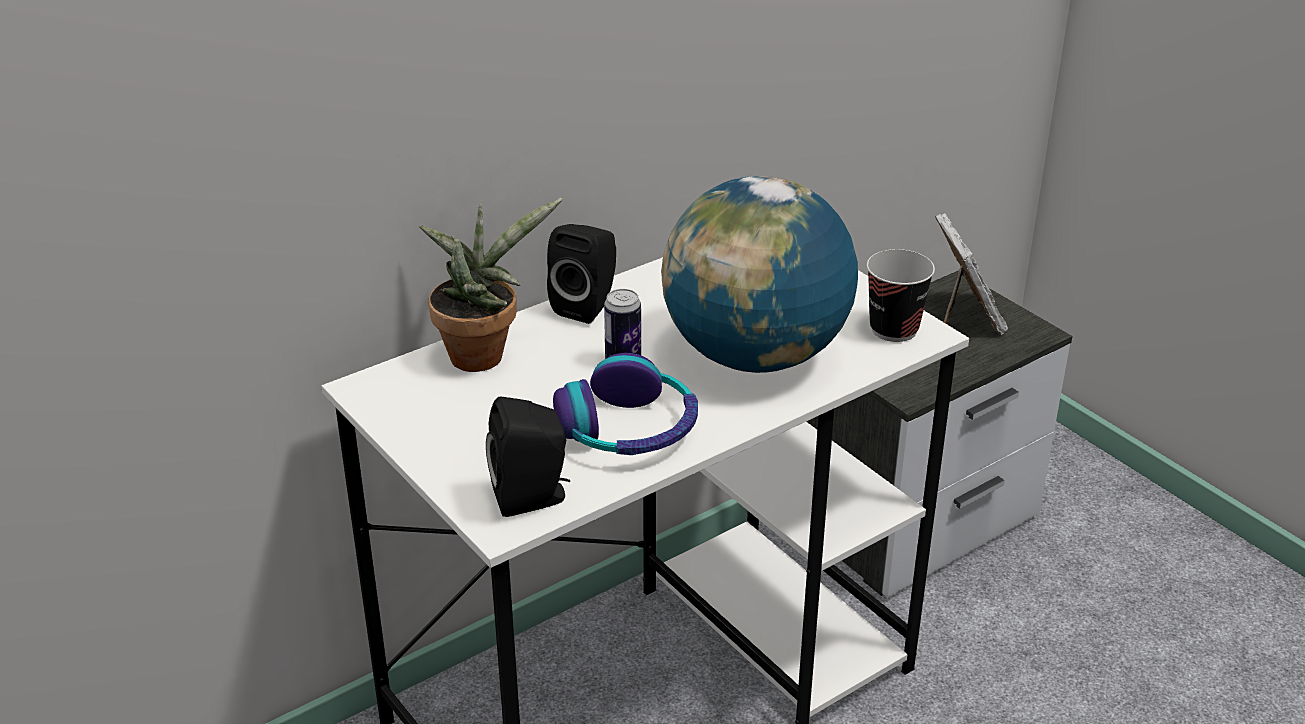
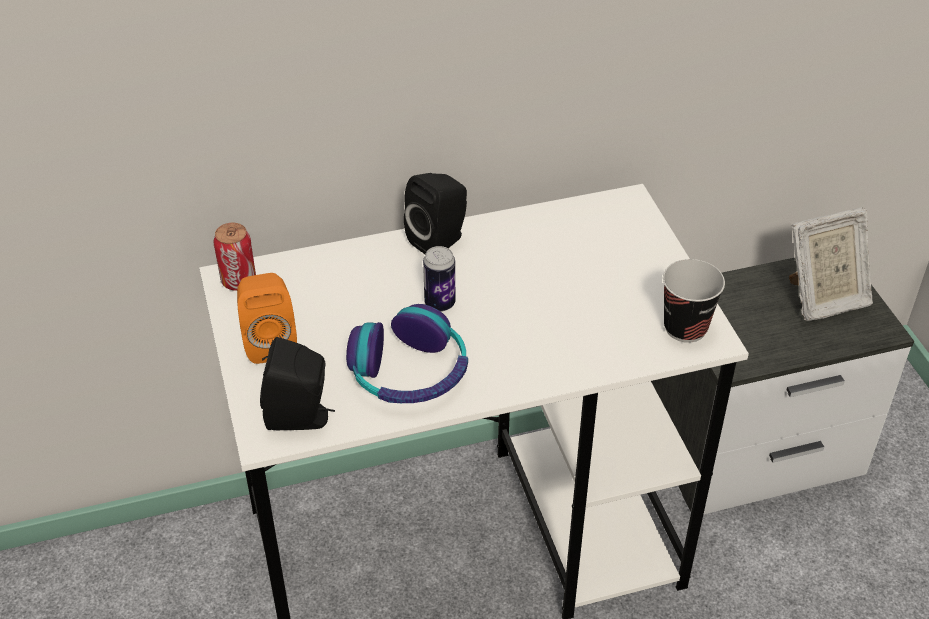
camera: 20 degrees right, 10 degrees up
(378, 388) = (238, 281): none -> can
(450, 437) = (269, 342): none -> orange speaker
(482, 353) = (333, 267): potted plant -> none
(755, 356) = (551, 325): globe -> none
(965, 318) = (823, 299): picture frame -> picture frame turned 60 degrees clockwise

